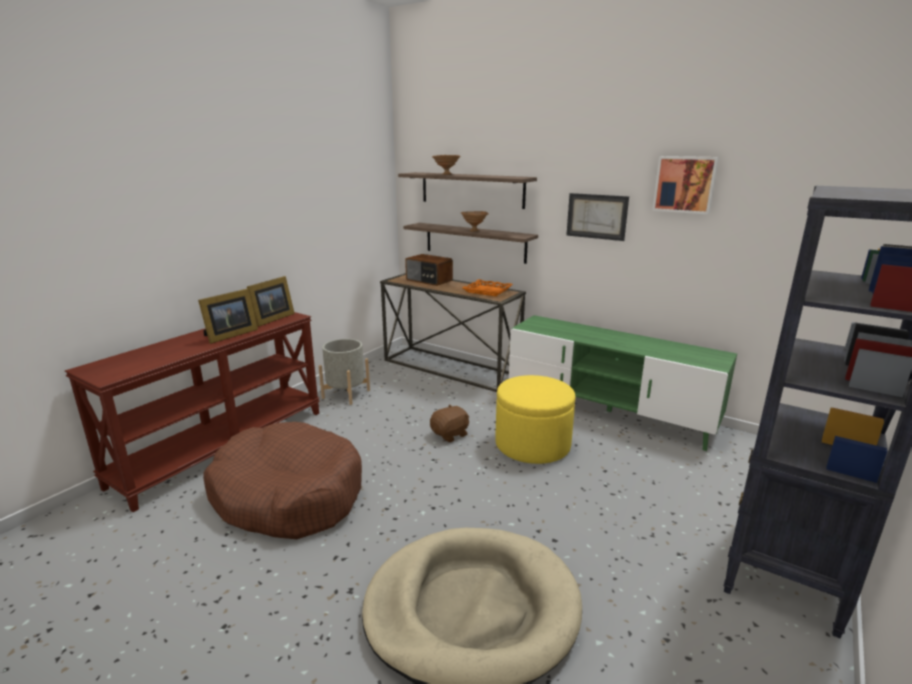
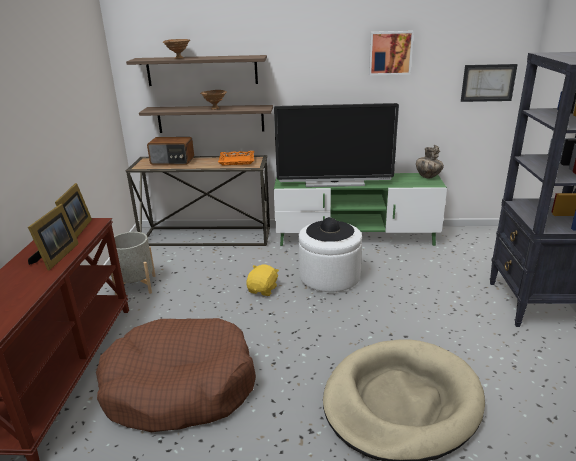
camera: 30 degrees left, 5 degrees up
(450, 434) = (263, 290): brown plush toy -> yellow plush toy
(532, 444) = (329, 277): yellow ottoman -> white ottoman
(536, 387) = (330, 231): none -> black hat
(585, 337) = (334, 183): none -> television
(596, 216) = (323, 84): picture -> picture (488, 83)
(716, 355) = (427, 177): none -> vase

